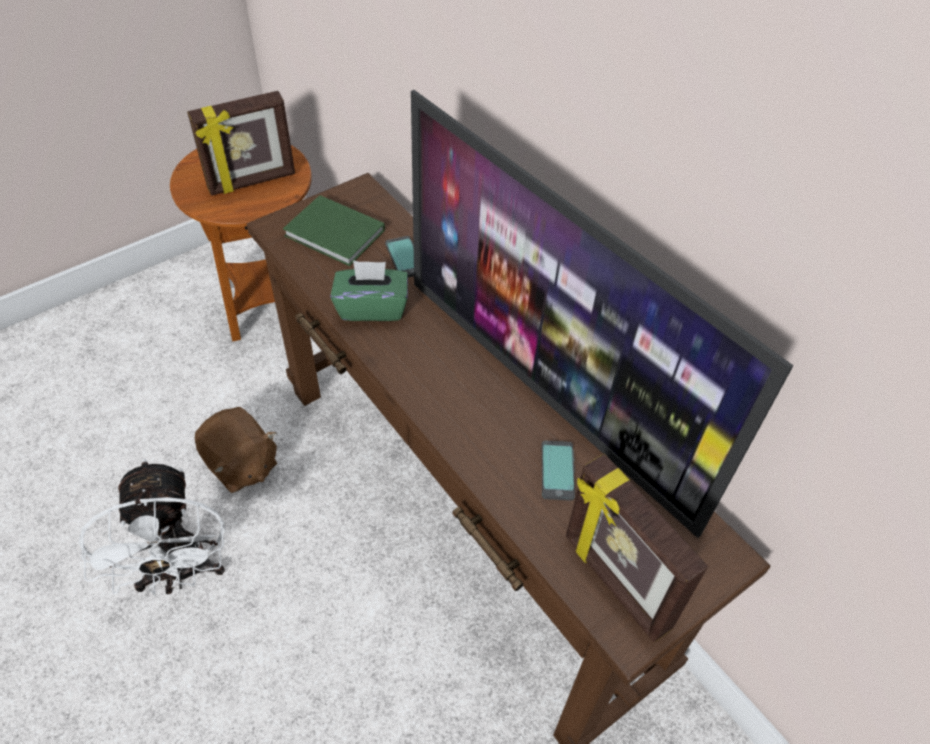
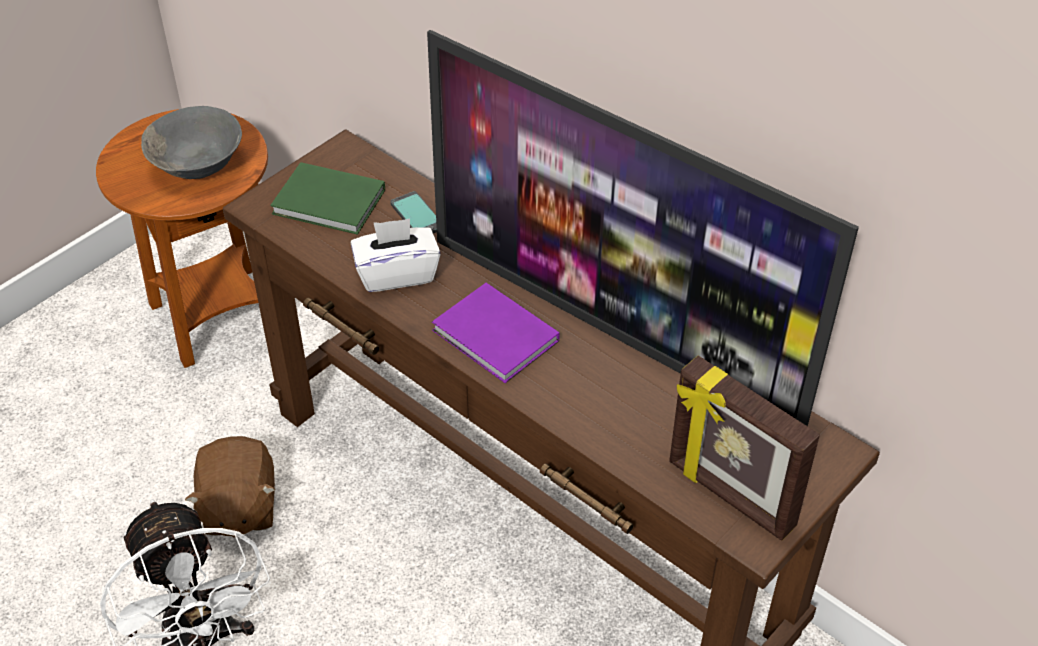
camera: 10 degrees left, 5 degrees down
(241, 464) = (238, 508): brown plush toy -> brown plush toy turned 45 degrees clockwise
(252, 182) = (198, 163): picture frame -> grey bowl
(372, 307) = (397, 274): green tissue box -> white tissue box
(440, 383) = (496, 338): none -> purple book
(557, 471) = (644, 402): phone -> none

